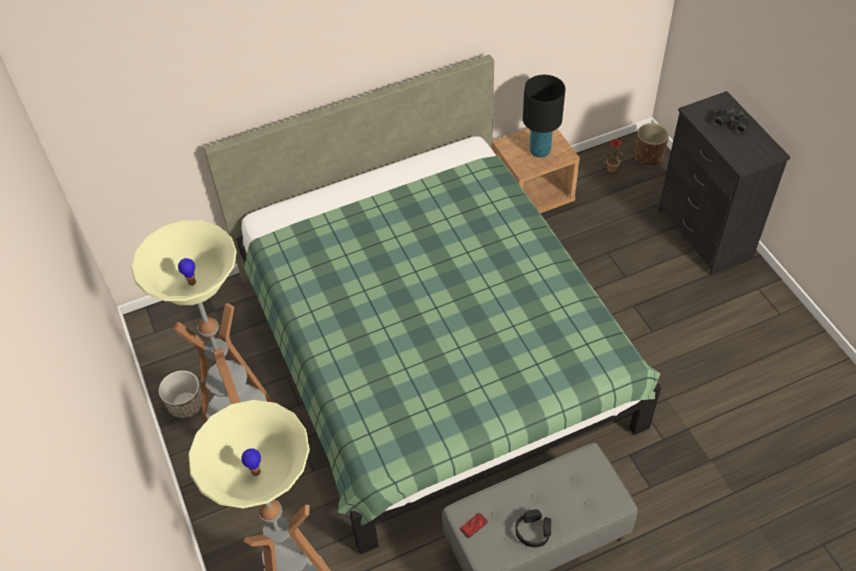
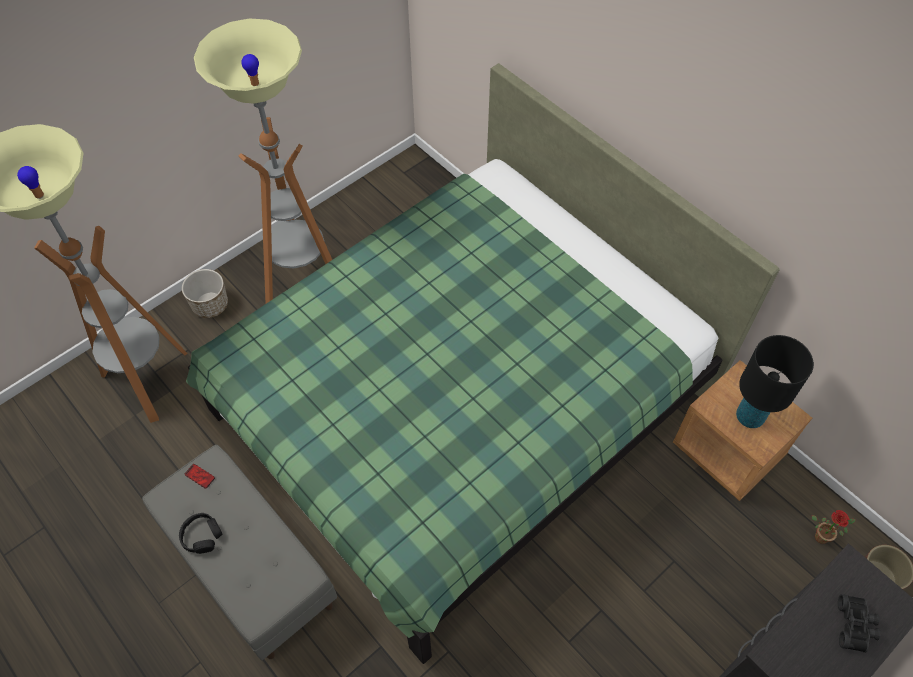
camera: 70 degrees right, 5 degrees up
(186, 404) = (333, 223): planter -> planter (210, 305)

